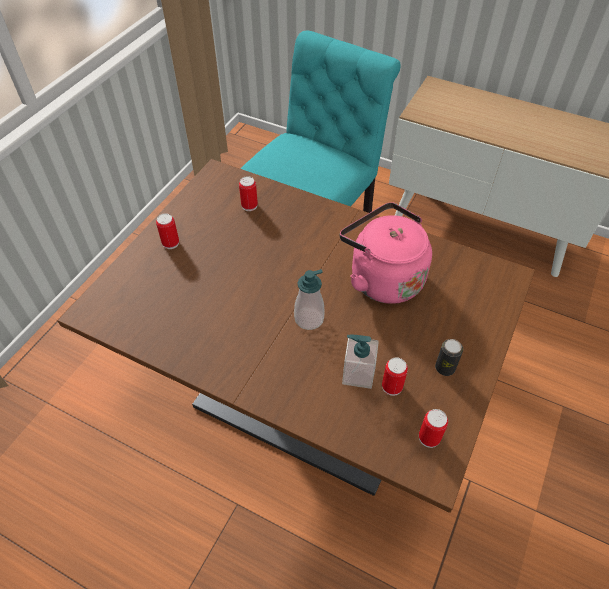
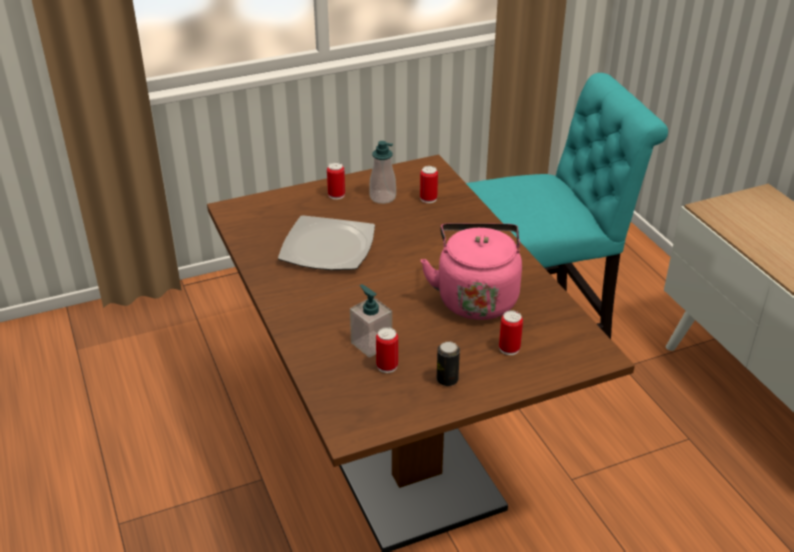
camera: 40 degrees right, 15 degrees down
(219, 300) = (327, 246): none -> plate
(309, 319) = (379, 291): soap dispenser -> soap dispenser (382, 197)
(429, 437) = (373, 411): can -> can (509, 348)

